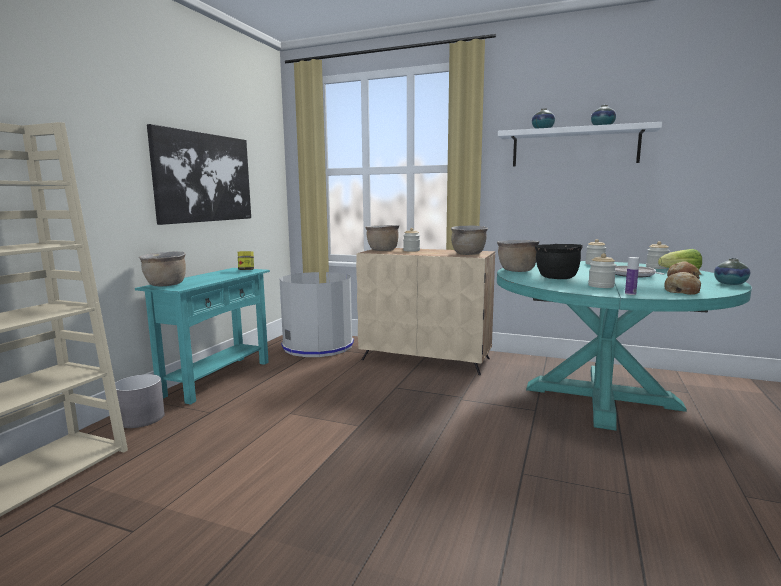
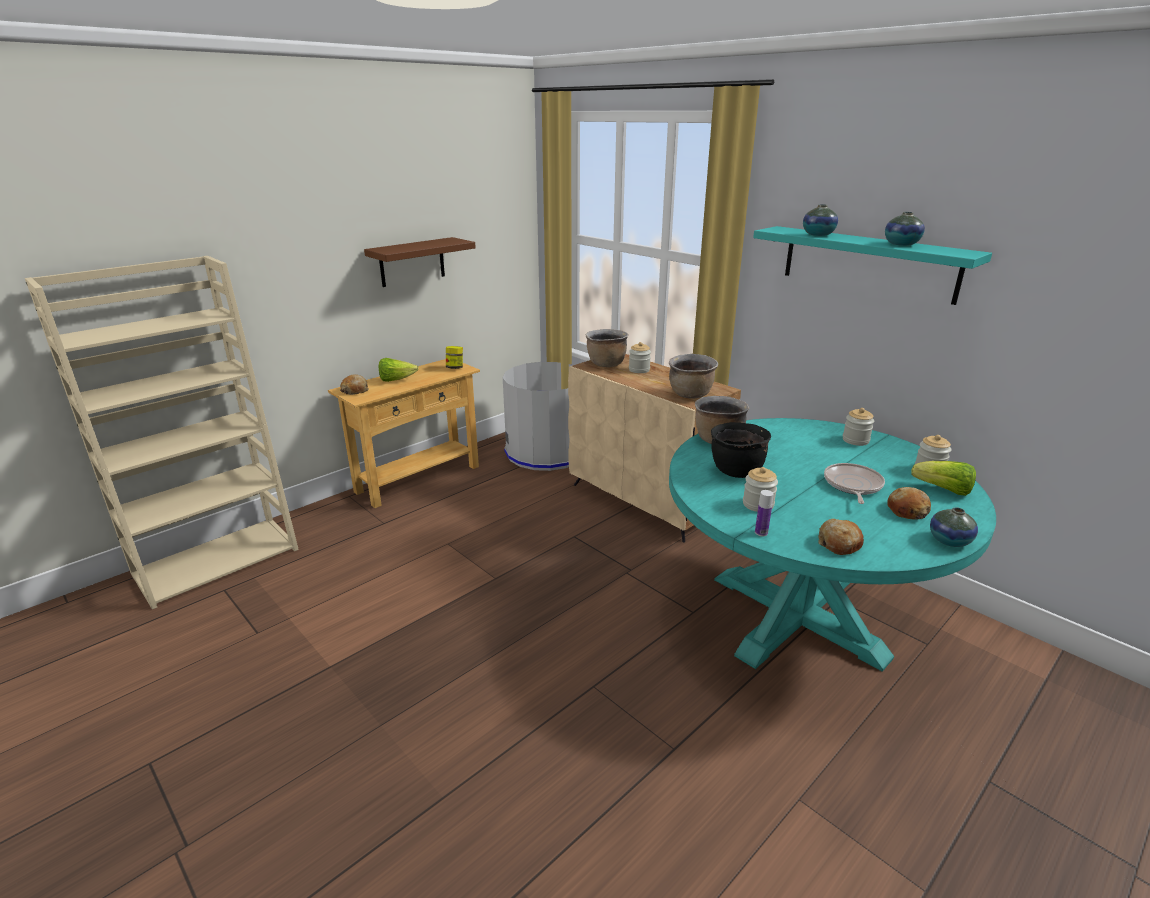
camera: 25 degrees right, 15 degrees up
(141, 418) = (328, 515): grey planter -> none
(166, 285) = (355, 390): brown cooking pot -> bread
(200, 278) = (396, 380): none -> lettuce
(204, 177) = (412, 262): picture -> brown shelf
(217, 378) = (418, 479): turquoise console table -> beige console table
(574, 147) = (868, 263): white shelf -> turquoise shelf

